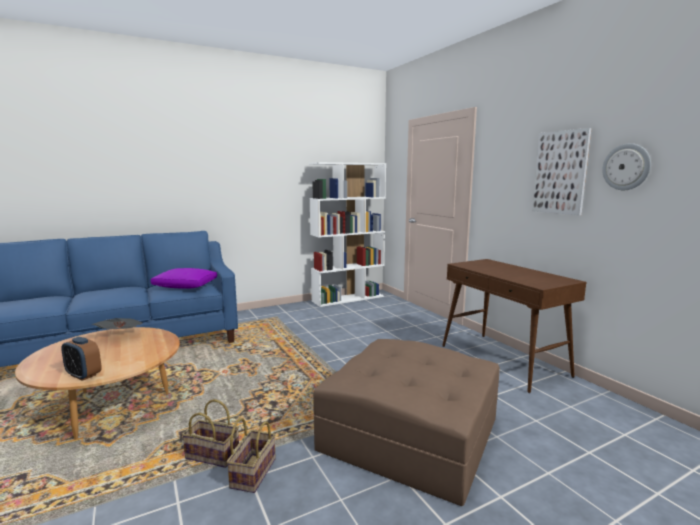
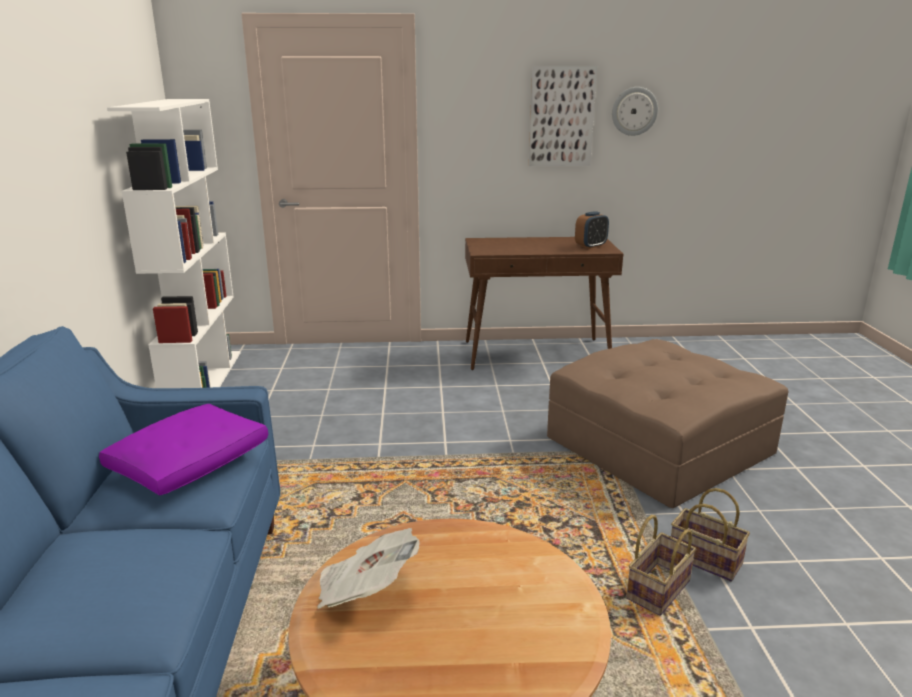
camera: 65 degrees left, 10 degrees up
(83, 375) = (570, 627): alarm clock -> alarm clock (590, 246)

